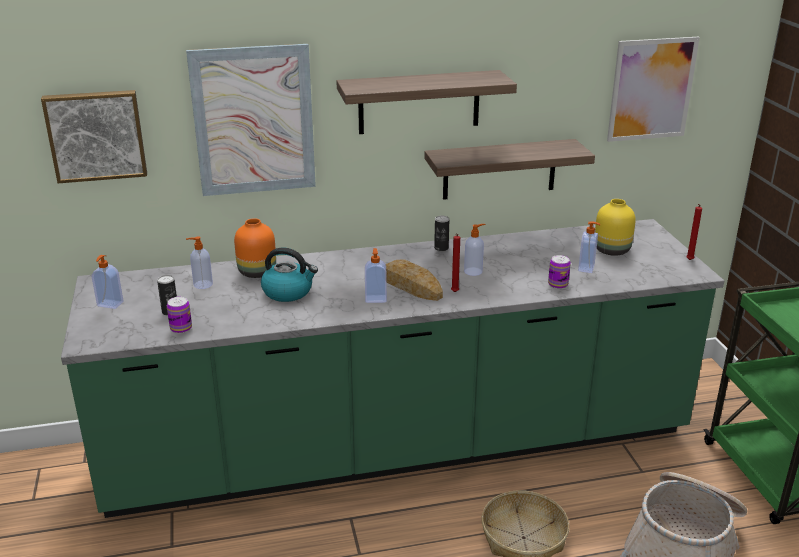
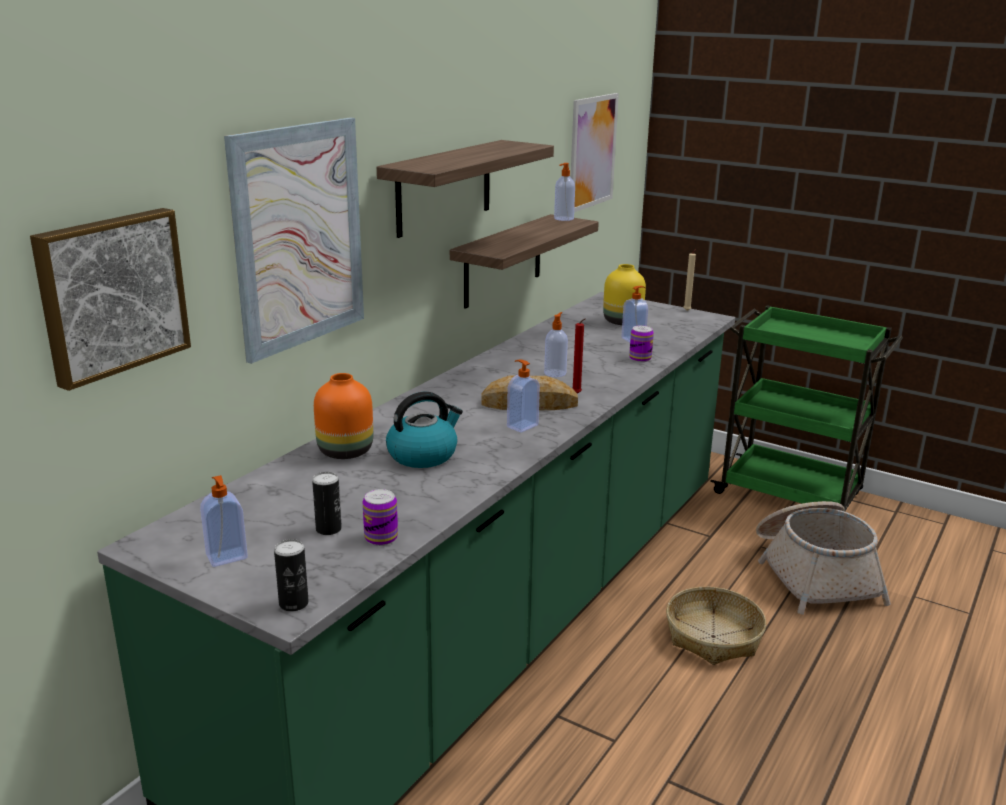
camera: 45 degrees left, 5 degrees down
(202, 284) = (306, 488): soap dispenser -> soap dispenser (563, 219)
(441, 248) = (486, 365): can -> can (293, 603)
(689, 260) = (687, 311): red candle -> beige candle

